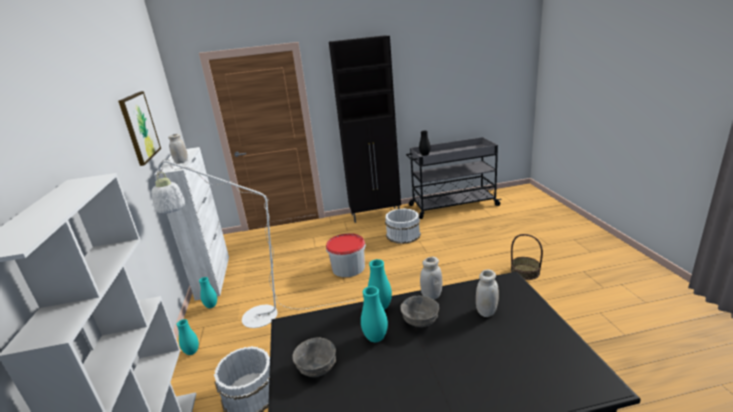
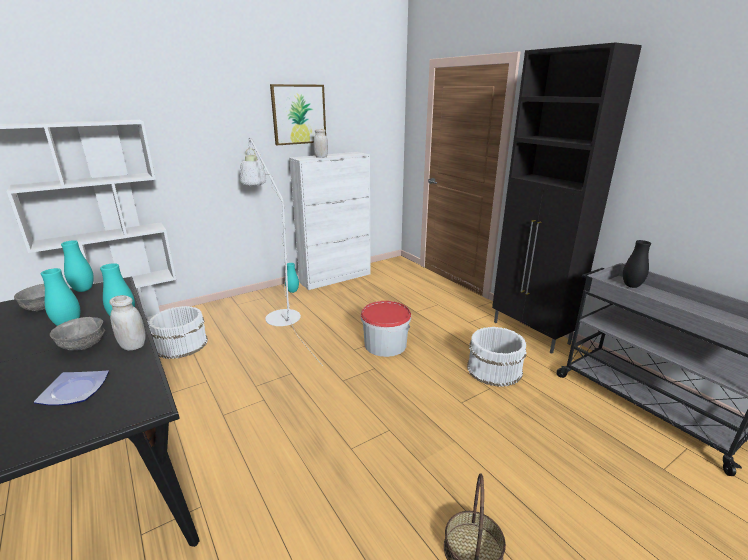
camera: 65 degrees right, 0 degrees up
(192, 352) = (232, 303): turquoise vase -> turquoise vase (83, 290)
(486, 312) = (76, 390): white jar -> plate

